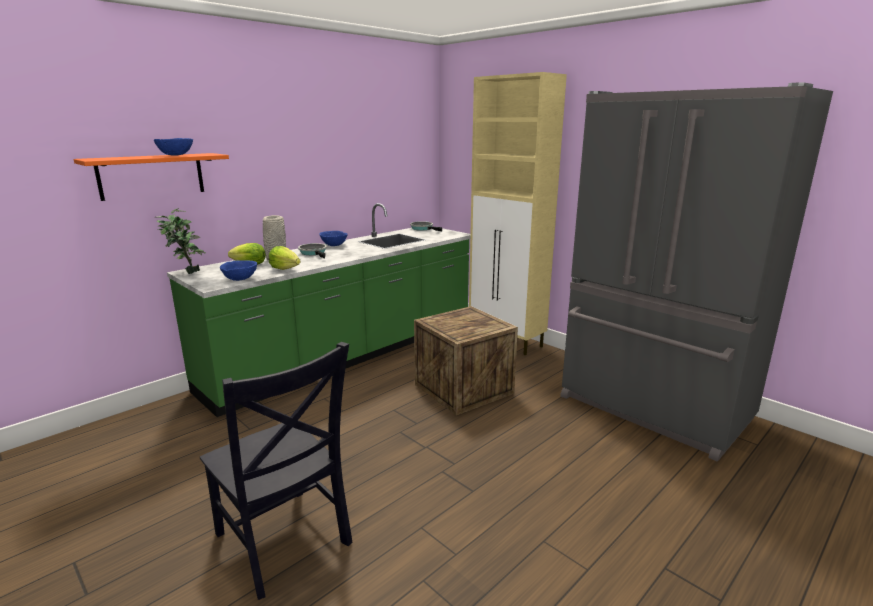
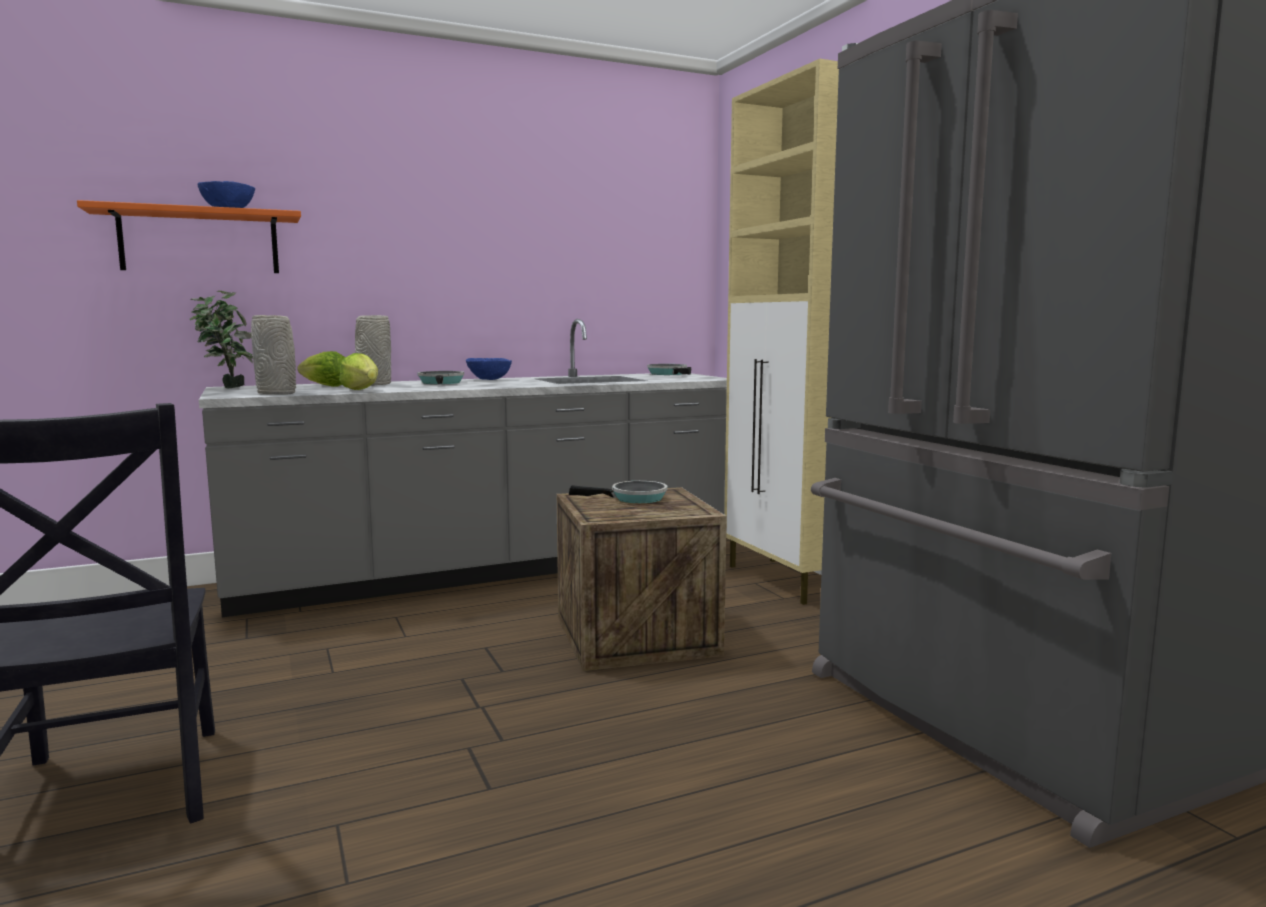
camera: 20 degrees right, 10 degrees down
(241, 279) = (277, 393): blue bowl -> grey vase
(348, 356) = (493, 570): green counter -> grey counter
(458, 319) = (633, 498): none -> frying pan

